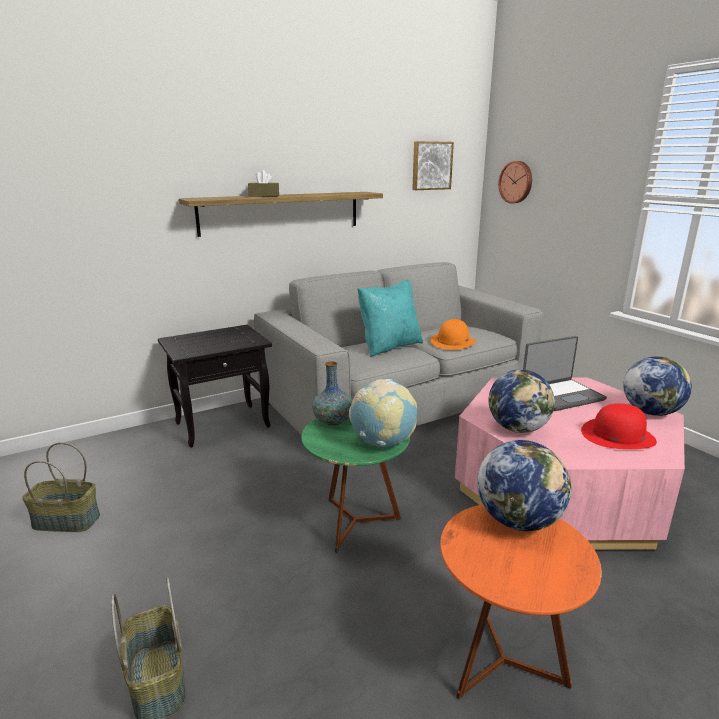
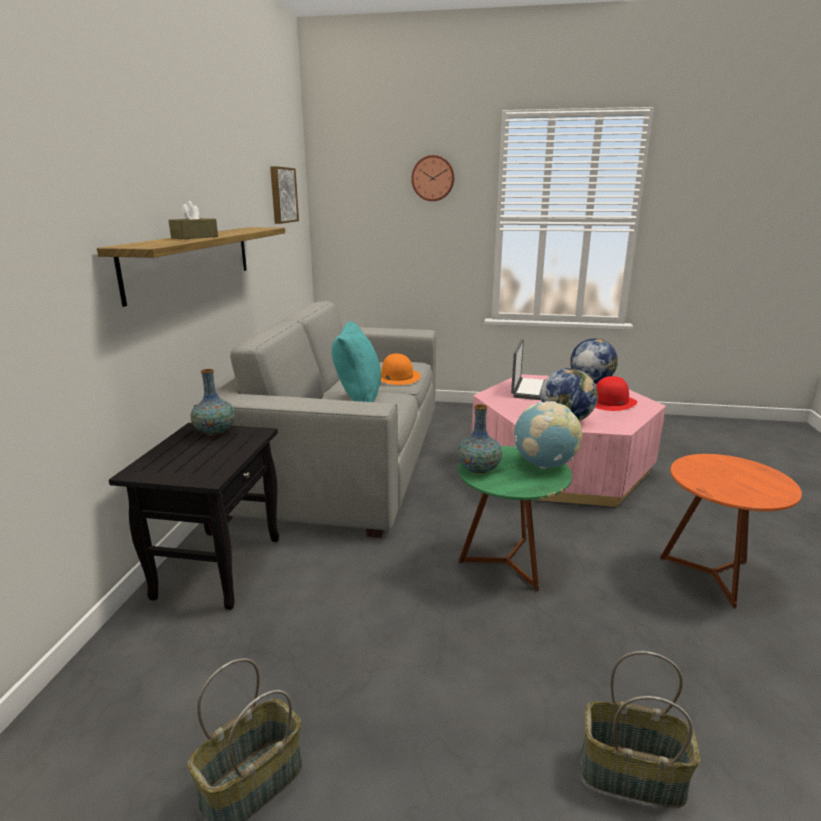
camera: 50 degrees left, 0 degrees up
(243, 333) = (215, 432): none -> vase
(516, 182) = (356, 211): wall clock -> wall clock (433, 178)
(518, 520) = (700, 464): globe -> none

